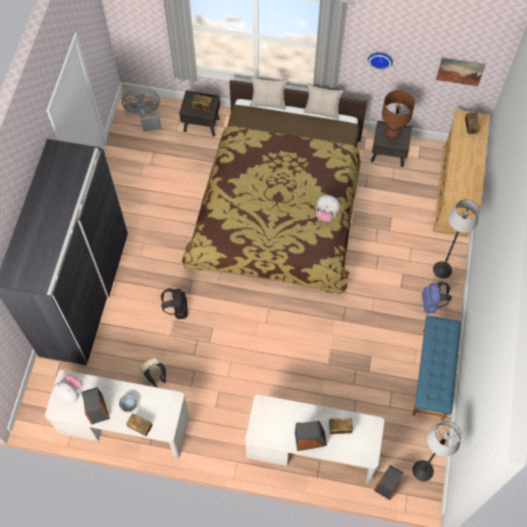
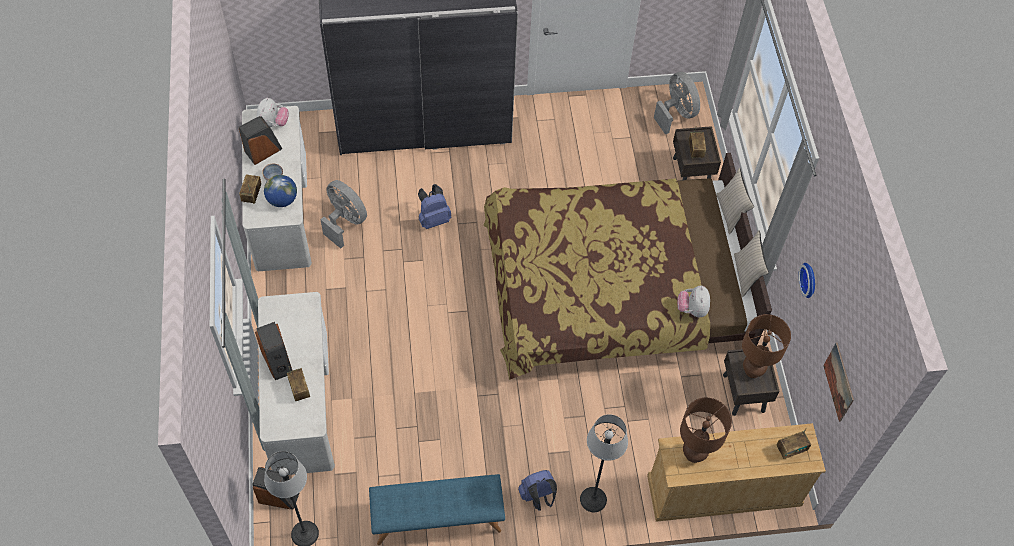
camera: 70 degrees right, 5 degrees down
(155, 377) = (345, 221): beige backpack -> grey fan
(155, 403) = (282, 200): none -> globe
(177, 309) = (433, 219): black backpack -> blue backpack
(326, 214) = (592, 315): plush toy -> plush toy (692, 309)
(461, 182) = (694, 454): none -> brown table lamp

